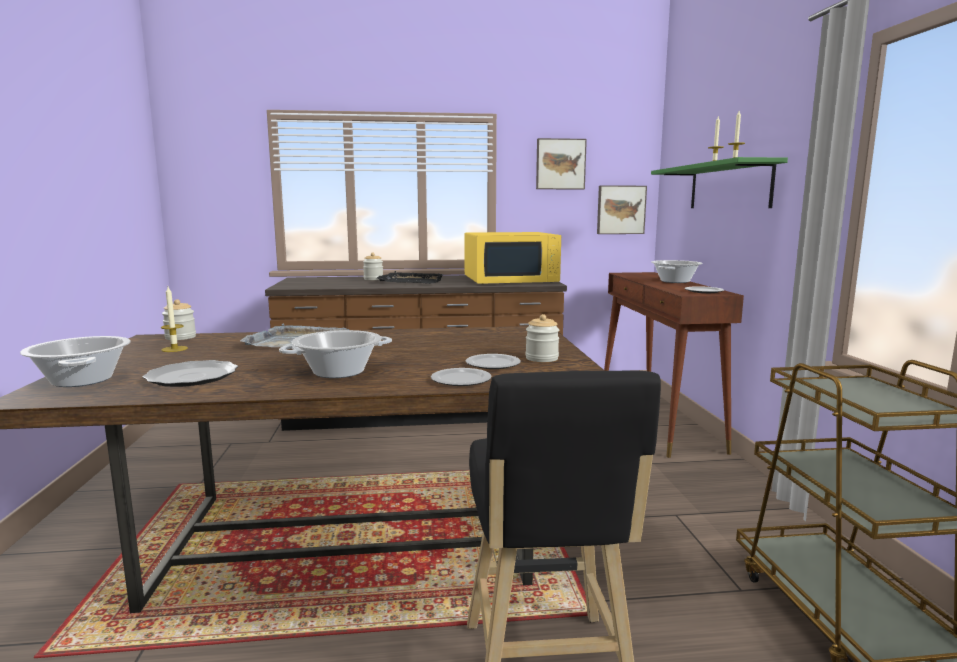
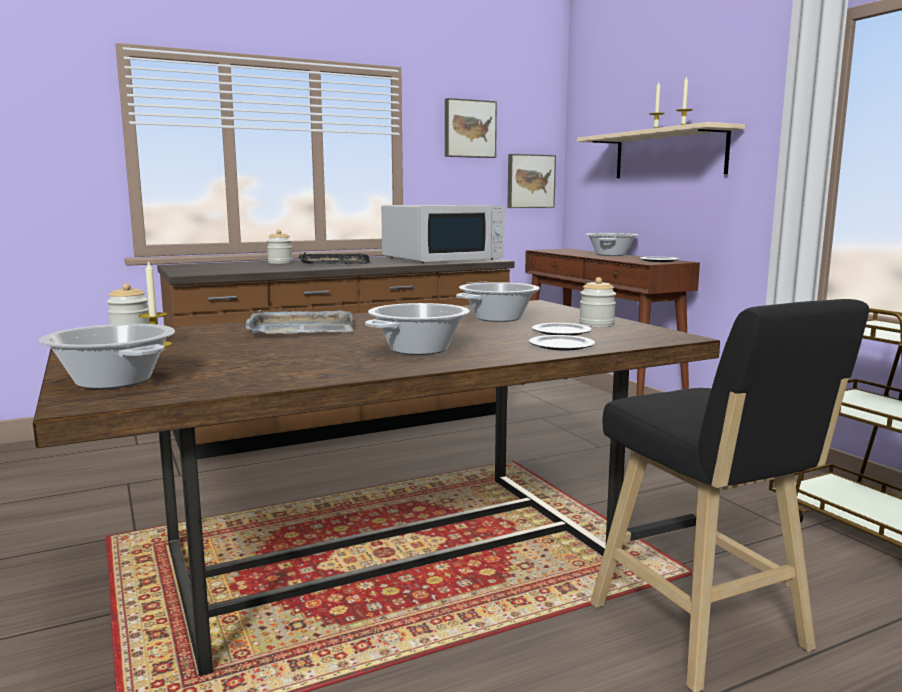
camera: 20 degrees left, 0 degrees up
(192, 377) = (256, 366): plate -> none
(470, 344) = (498, 318): none -> cooking pot
(511, 280) = (443, 258): yellow microwave -> white microwave
(728, 186) = (668, 154): green shelf -> beige shelf

